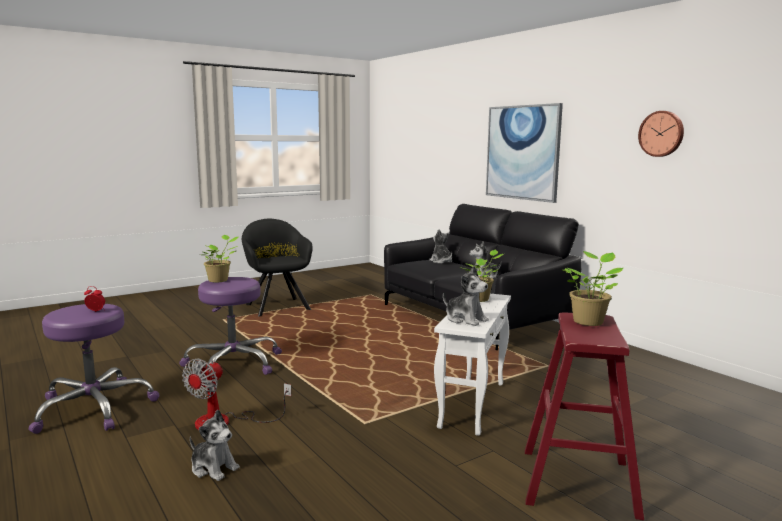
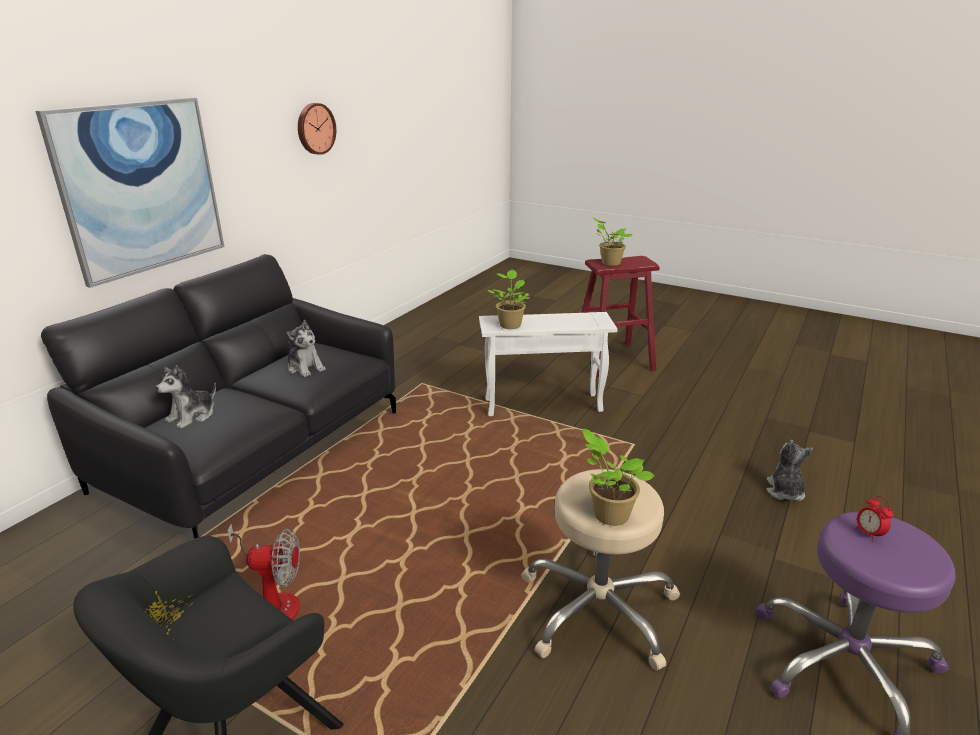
camera: 115 degrees left, 15 degrees up
(225, 422) = (726, 524): fan -> fan (271, 601)
(233, 363) = (598, 608): purple stool -> beige stool
(465, 319) = (580, 321): plush toy -> none

